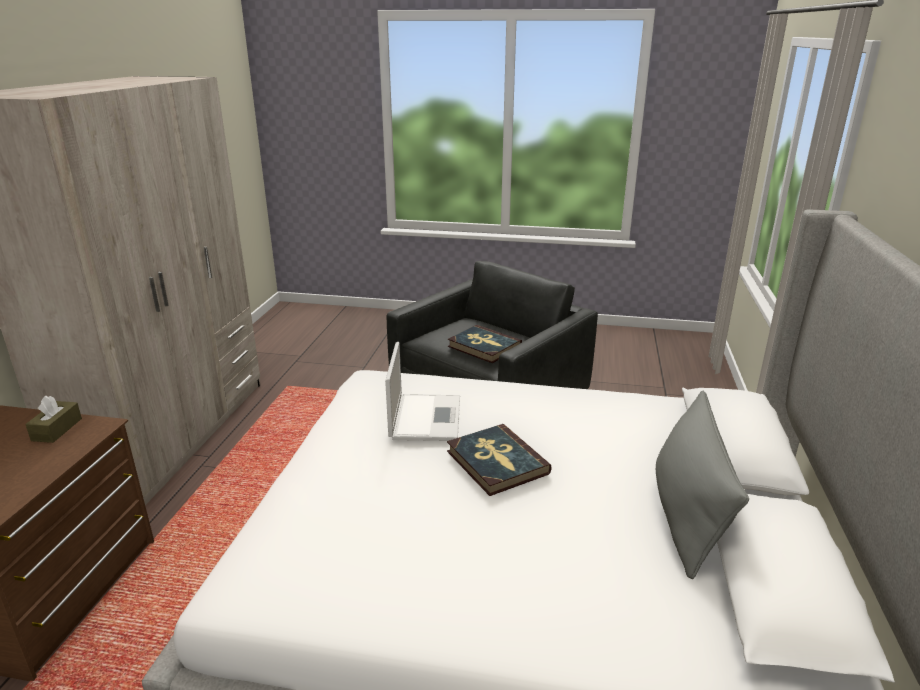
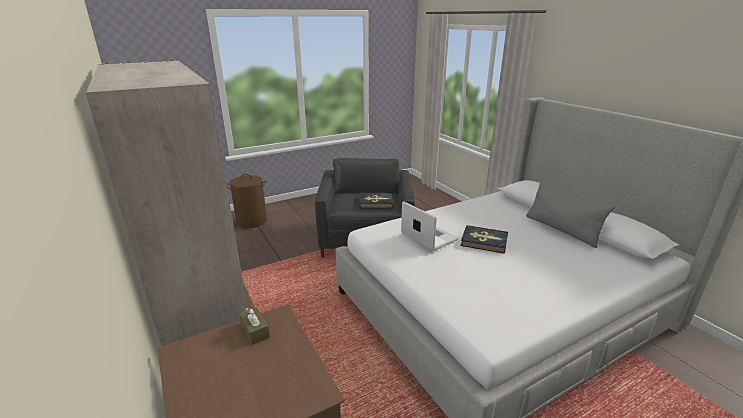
camera: 40 degrees left, 0 degrees up
(385, 329) = (251, 221): none -> brown laundry basket

